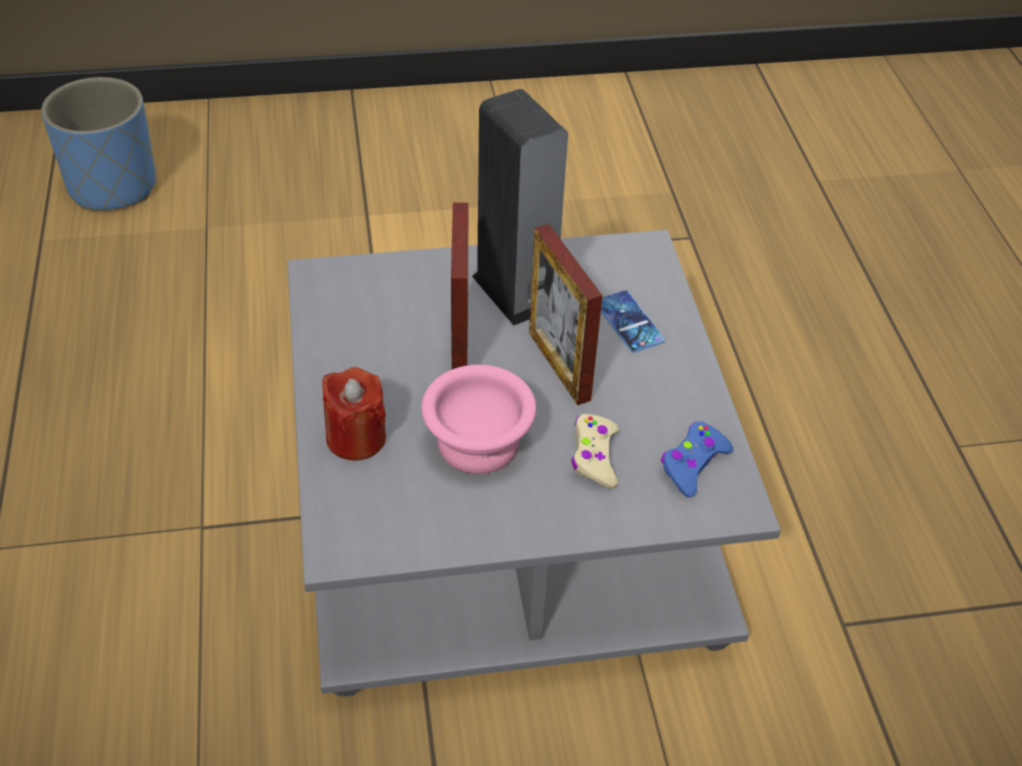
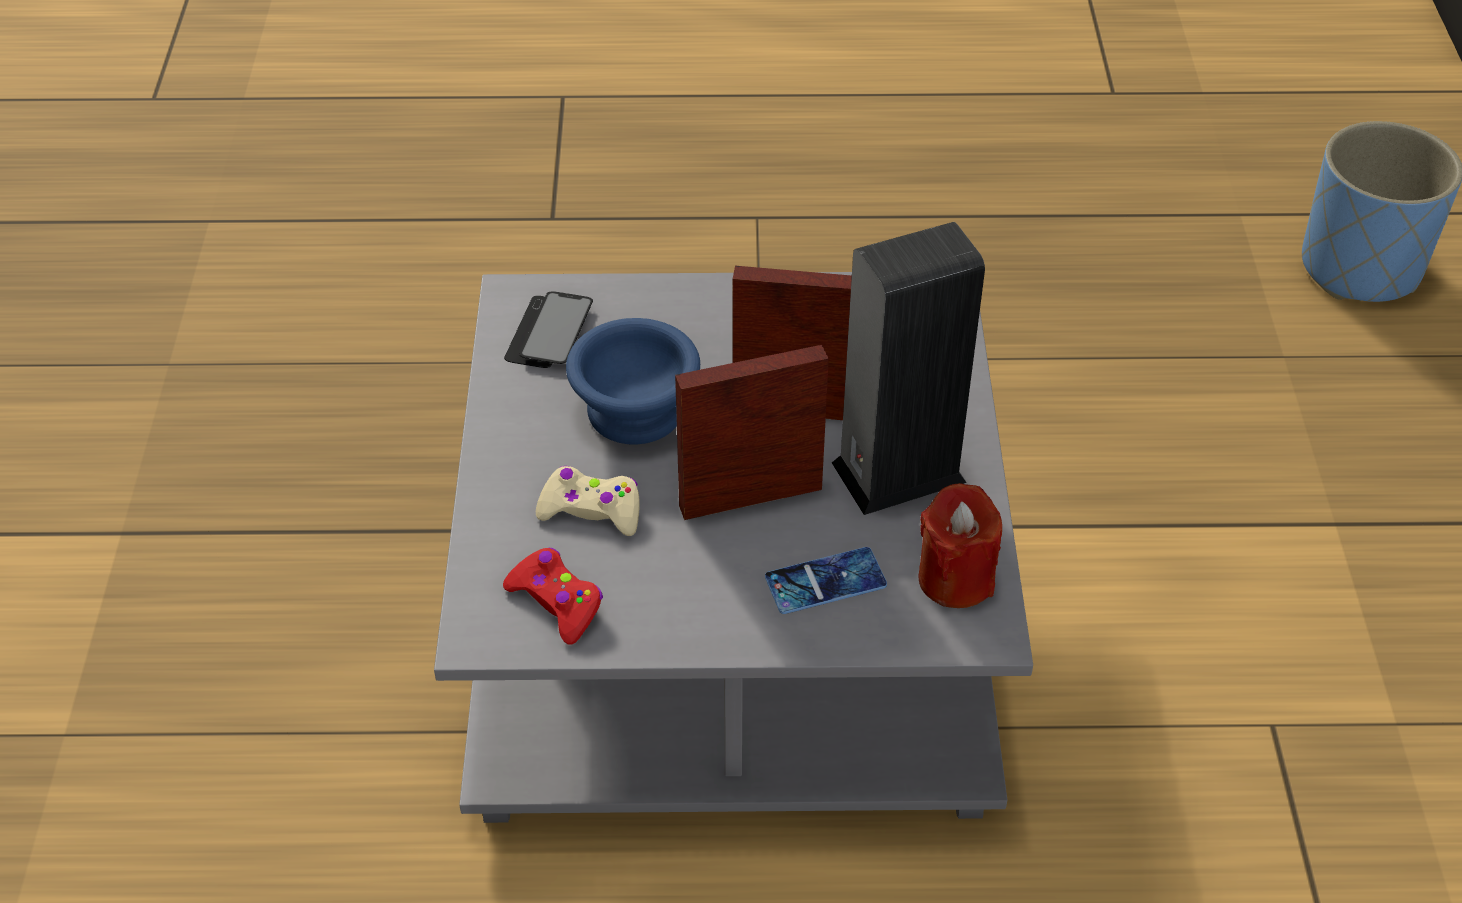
camera: 100 degrees right, 0 degrees up
(356, 438) = (664, 315): red candle -> red candle (955, 579)
(387, 516) = (549, 332): none -> phone
(479, 446) = (631, 411): pink bowl -> blue bowl
(693, 464) = (557, 602): blue game controller -> red game controller

